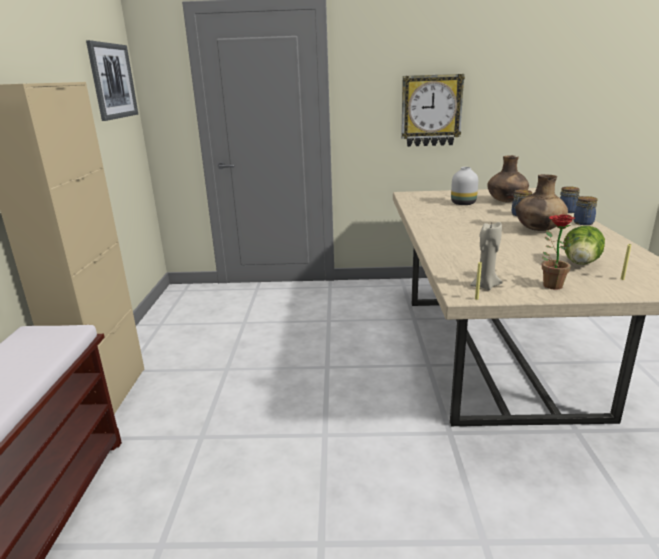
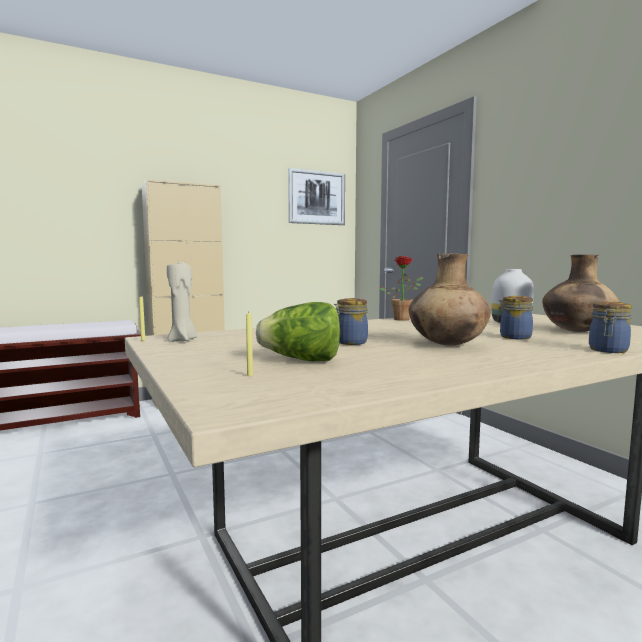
camera: 60 degrees right, 15 degrees down
(431, 111) = (580, 207): wall clock -> none
(549, 284) = (203, 353): potted plant -> potted plant (403, 319)
(583, 223) = (547, 357): jar -> jar (350, 342)

